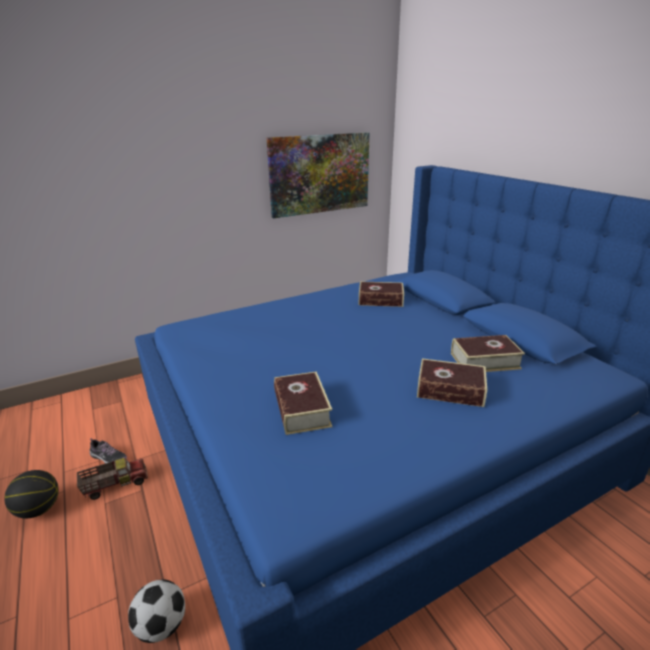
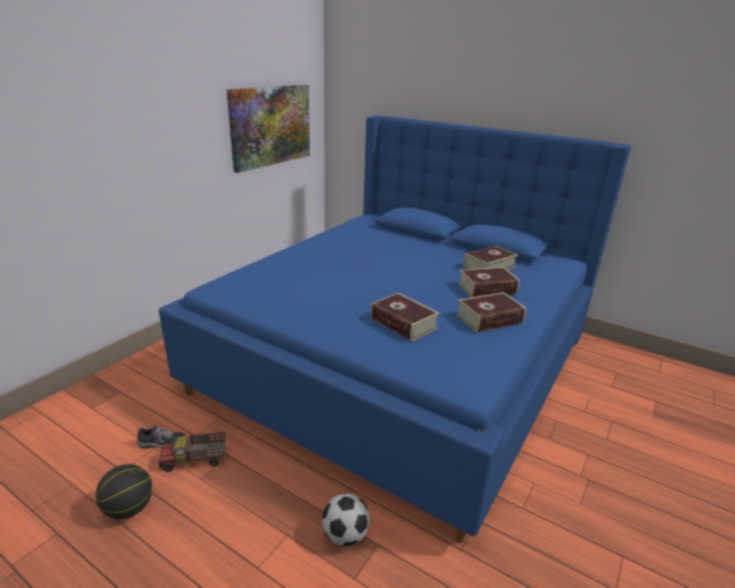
camera: 30 degrees left, 0 degrees up
(115, 484) = (195, 461): toy truck -> toy truck turned 135 degrees counterclockwise
(380, 300) = (372, 237): book -> book (489, 319)

